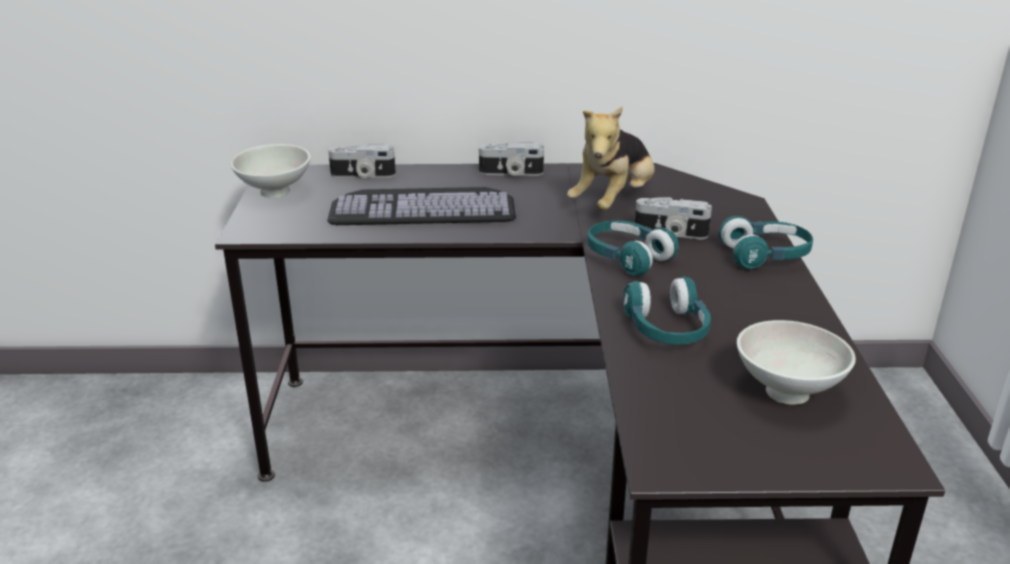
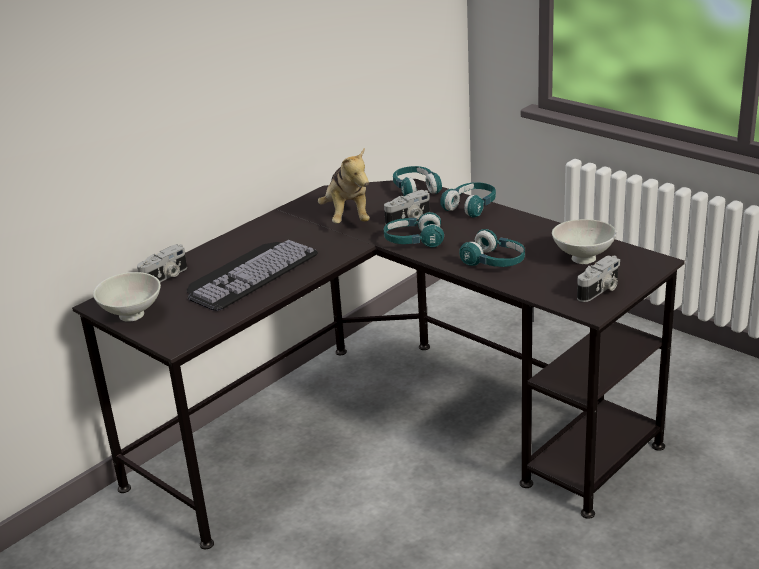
camera: 45 degrees left, 0 degrees up
(511, 173) = (256, 230): camera -> camera (600, 290)
(739, 208) = (415, 189): none -> turquoise headphones

